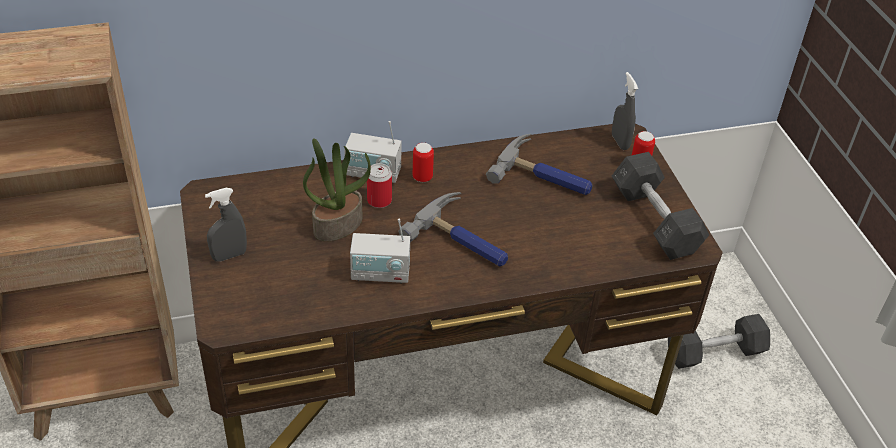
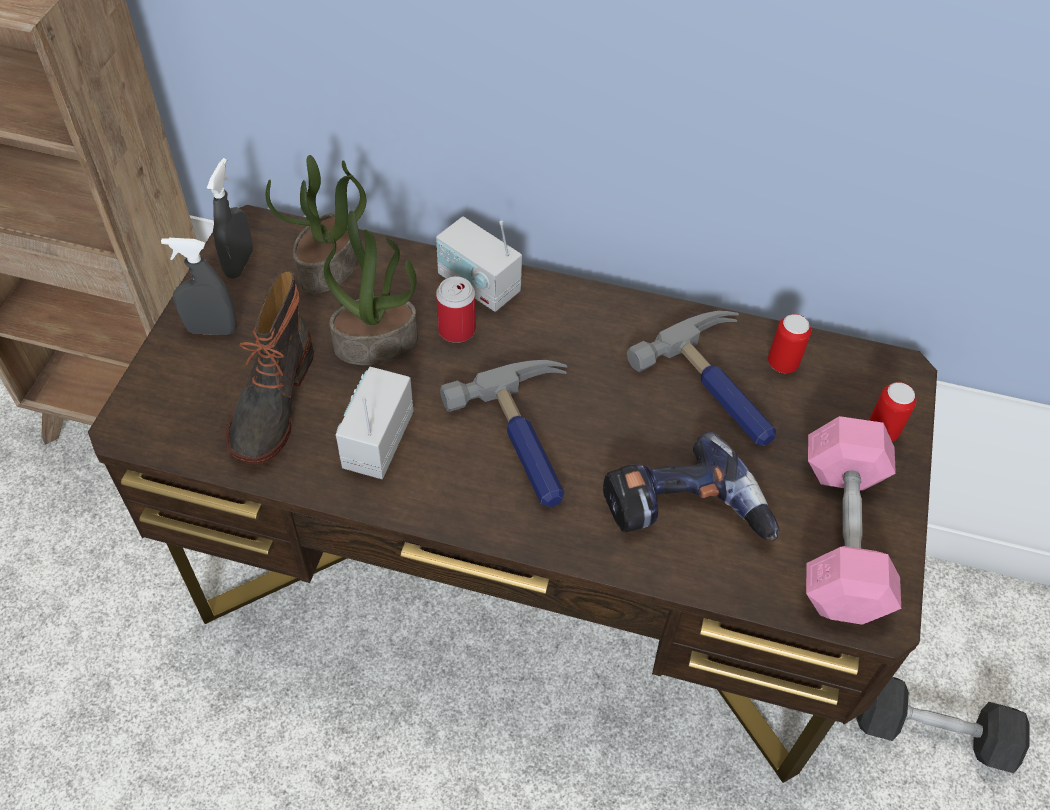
camera: 30 degrees right, 10 degrees up
(275, 196) = (330, 267): none -> potted plant
(300, 278) = (271, 402): none -> boot
(380, 274) = (377, 442): radio -> radio turned 75 degrees clockwise
(422, 177) = (540, 319): can -> can (782, 364)
(572, 242) = (685, 514): none -> power drill
(620, 142) = (878, 379): grey spray bottle -> grey spray bottle (239, 263)
(655, 220) = (842, 536): grey dumbbell -> pink dumbbell

